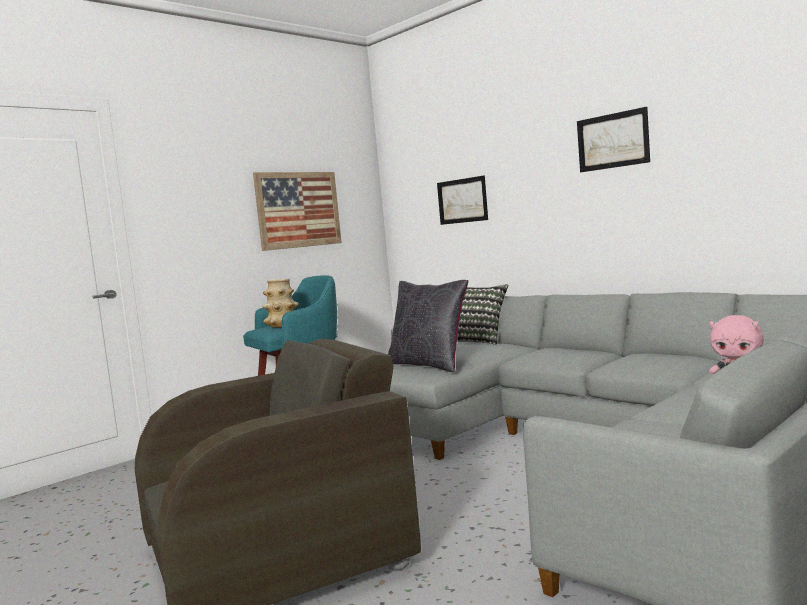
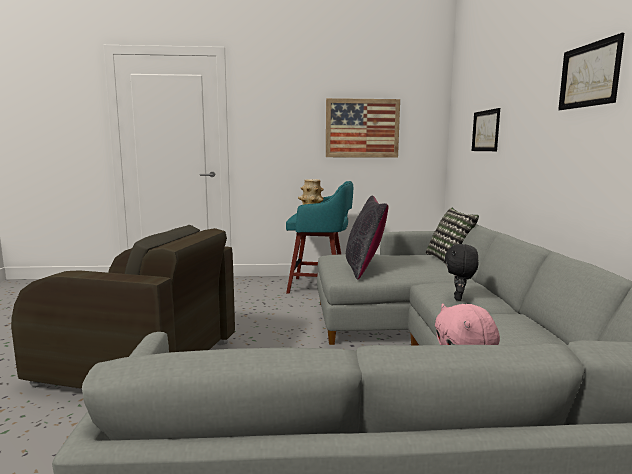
camera: 40 degrees right, 5 degrees up
(574, 357) = (459, 298): none -> black plush toy

